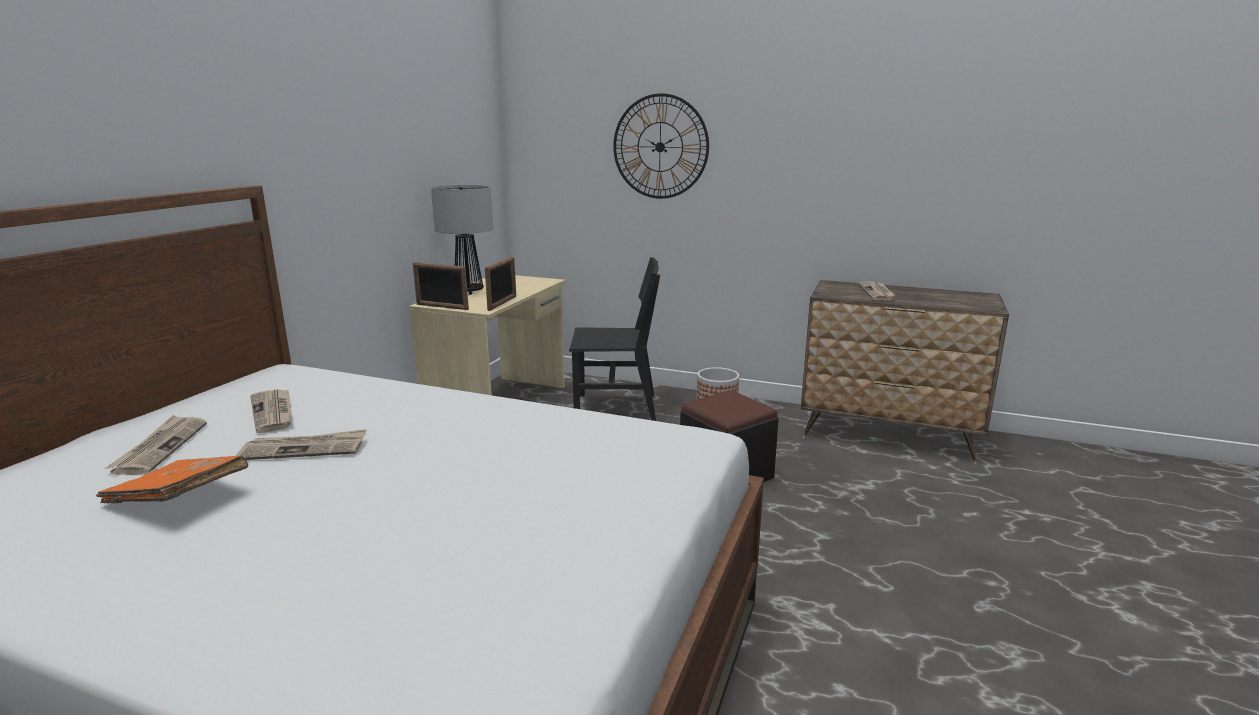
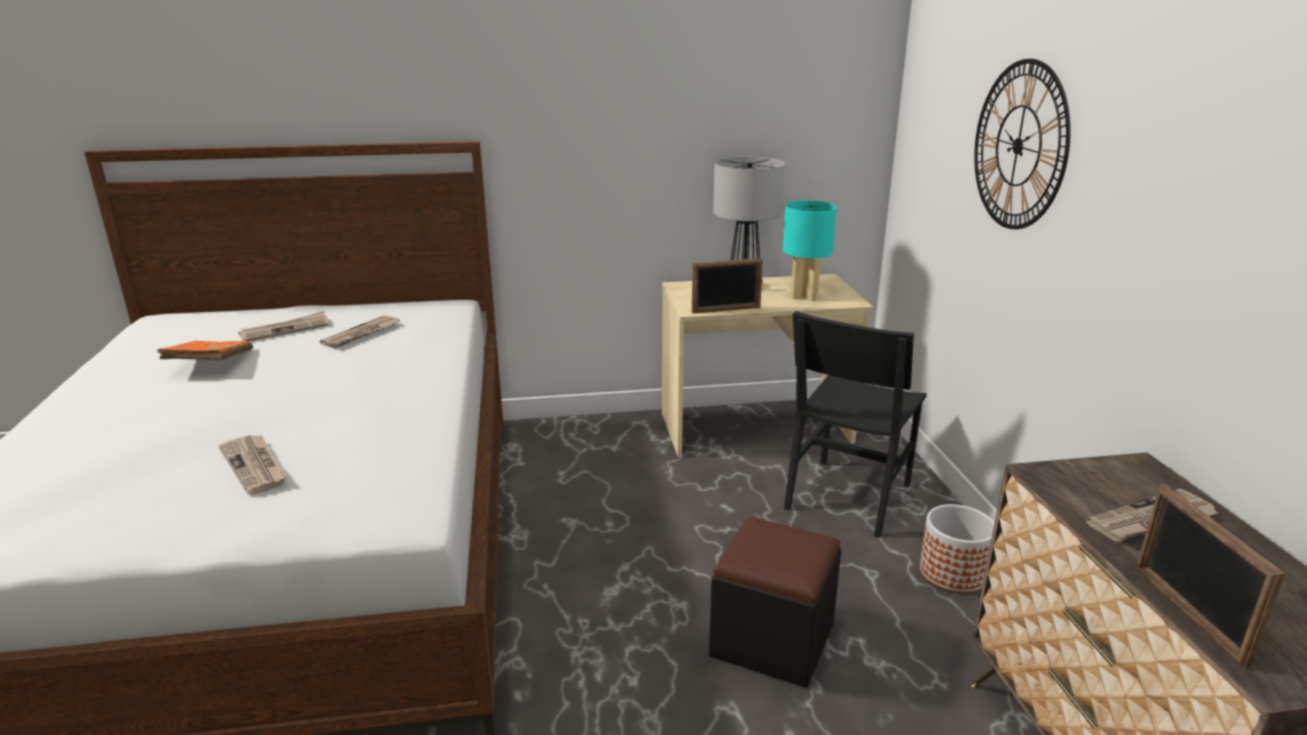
camera: 60 degrees right, 5 degrees up
(305, 449) = (300, 367): newspaper -> newspaper (255, 466)
(442, 307) = (675, 293): picture frame -> picture frame (1187, 614)
(518, 285) = (804, 296): none -> turquoise table lamp
(616, 408) = (848, 496): black chair -> black chair turned 60 degrees clockwise

